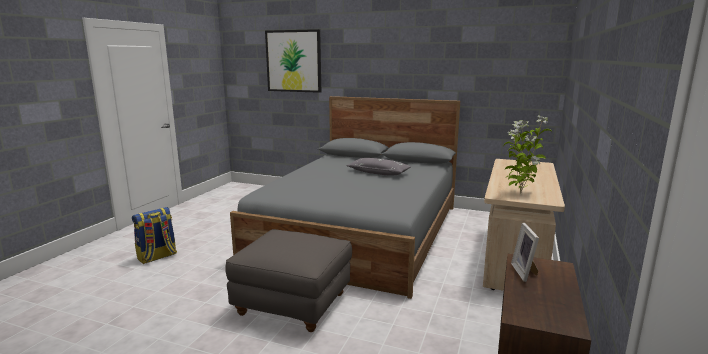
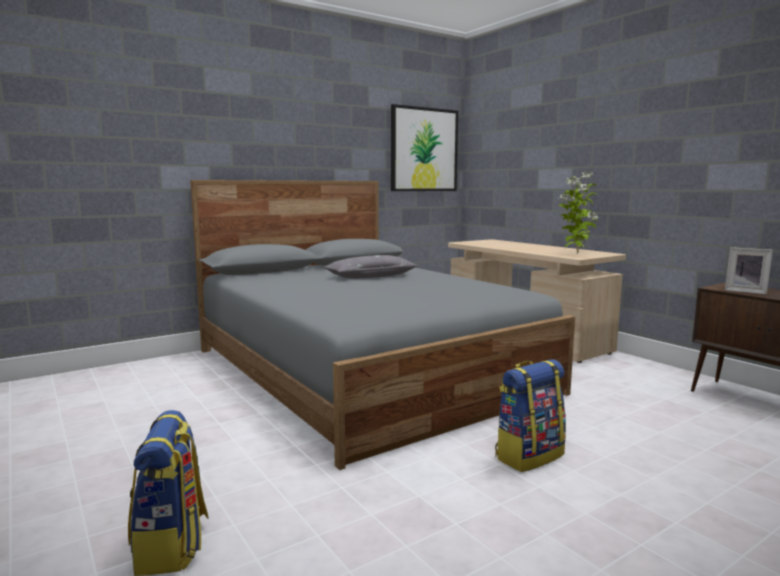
camera: 55 degrees left, 5 degrees down
(293, 61) = (104, 114): picture -> picture (424, 150)
(293, 304) = (528, 455): grey ottoman -> backpack

